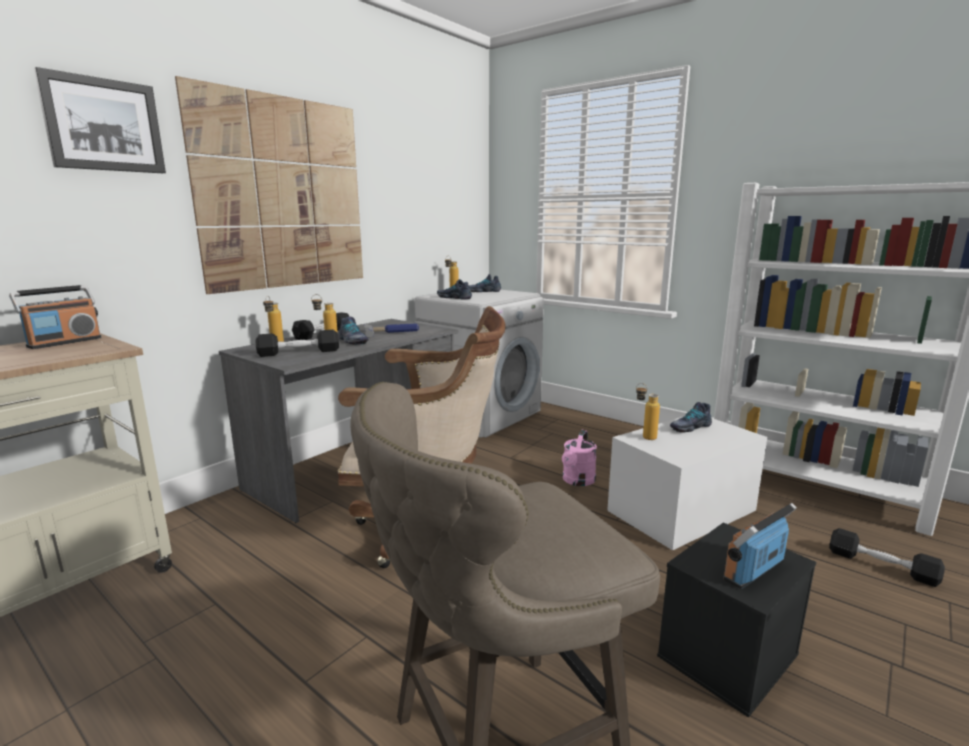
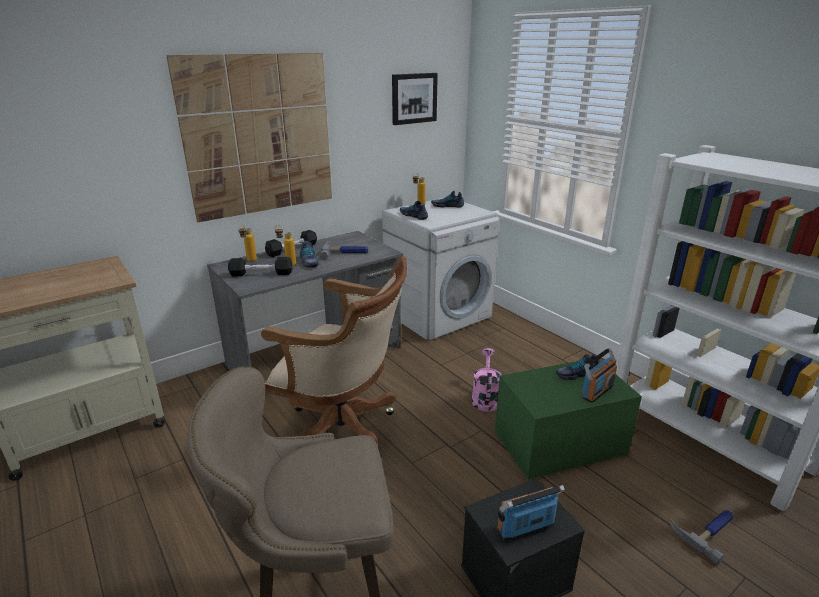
camera: 15 degrees right, 10 degrees up
(64, 342) = (92, 269): radio -> radio (597, 391)
(103, 125) = (115, 103): picture -> picture (414, 98)
(577, 481) = (485, 398): pink watering can -> pink watering can turned 150 degrees clockwise
(644, 436) = (527, 379): bottle -> none
(681, 510) = (559, 442): white storage box -> green storage box
(881, 566) = (707, 531): black dumbbell -> hammer

